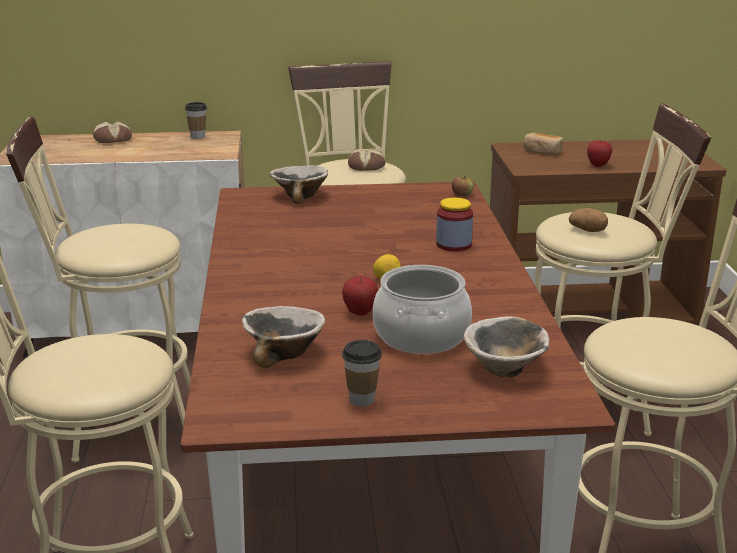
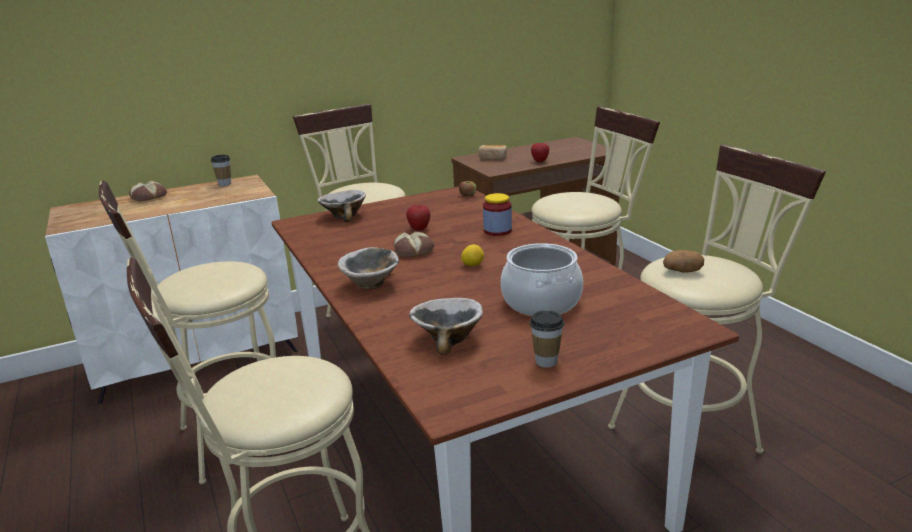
camera: 20 degrees left, 0 degrees up
(360, 313) = (477, 294): apple -> apple (419, 229)
(367, 166) = (372, 187): bread -> bread (414, 250)
(505, 369) = (626, 312): bowl -> bowl (371, 284)
(588, 230) = (574, 205): potato -> potato (682, 271)

